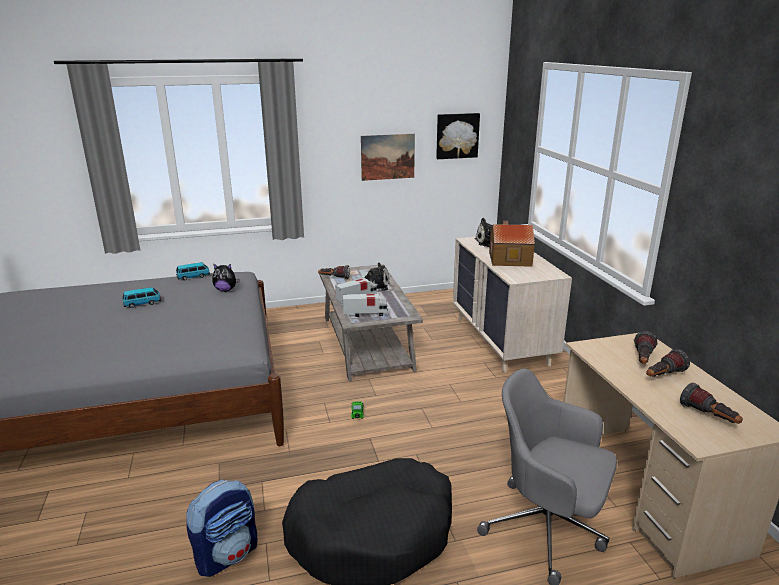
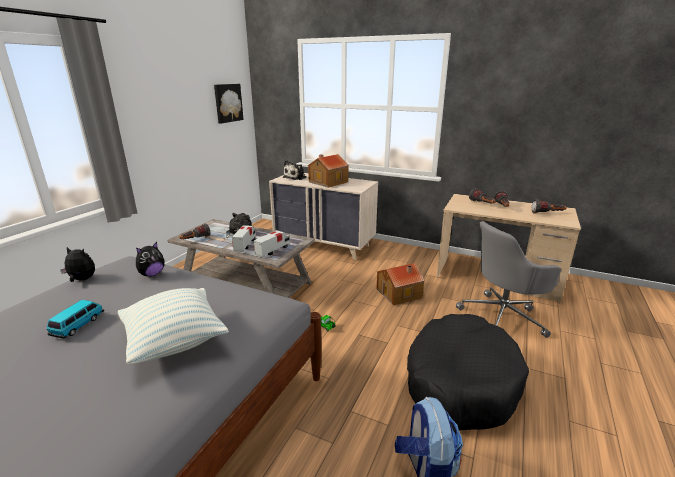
camera: 50 degrees left, 0 degrees up
(152, 337) = (175, 342): none -> pillow
(193, 277) = (82, 280): toy car -> plush toy
(387, 157) = (186, 124): picture -> none
(479, 430) = (399, 293): none -> toy house

